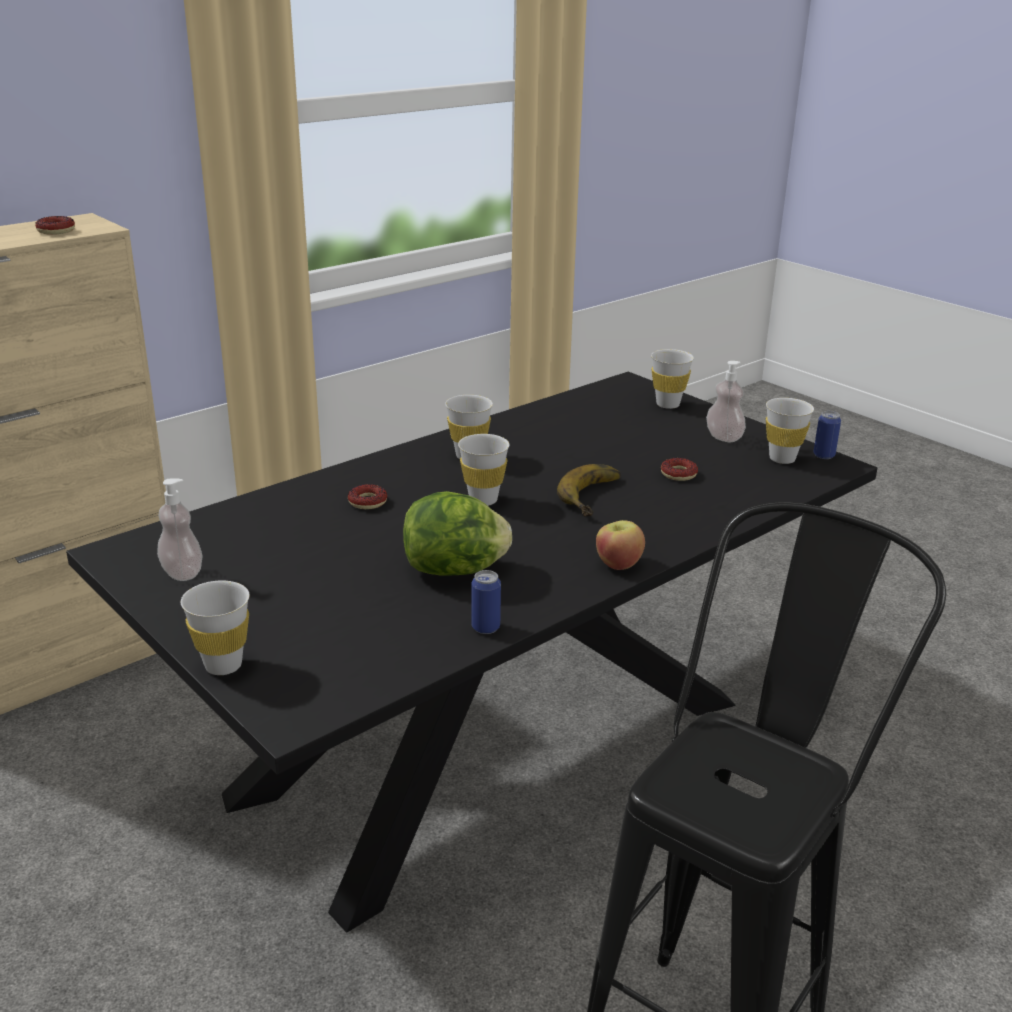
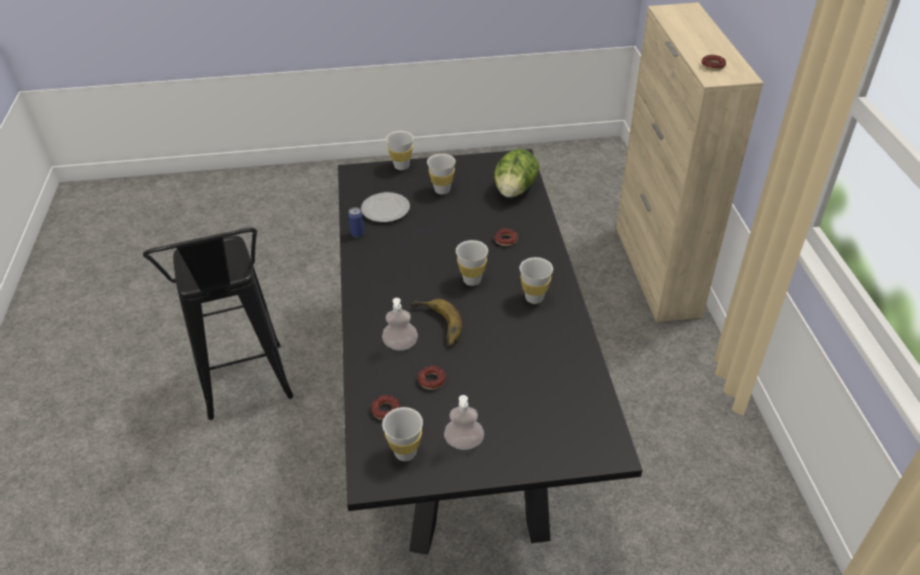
camera: 125 degrees right, 15 degrees up
(182, 573) = (482, 171): soap dispenser -> soap dispenser (400, 345)
(389, 626) = (386, 210): none -> plate
(455, 570) = (410, 243): lettuce -> lettuce (515, 191)
(618, 564) = (362, 297): apple -> none
(668, 404) = (548, 448): white cup -> white cup (442, 190)
(755, 484) = (386, 410): none -> donut
(824, 455) = (389, 483): can -> none

